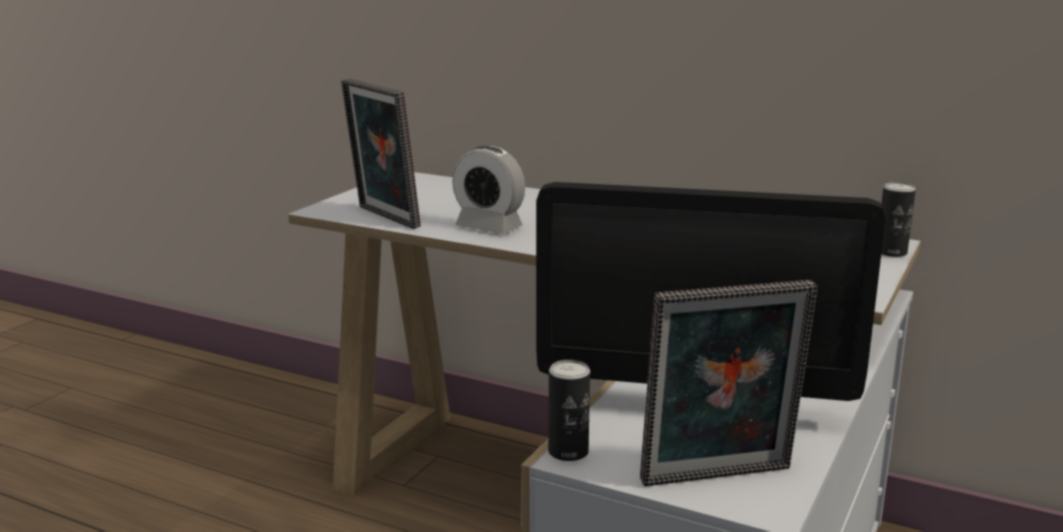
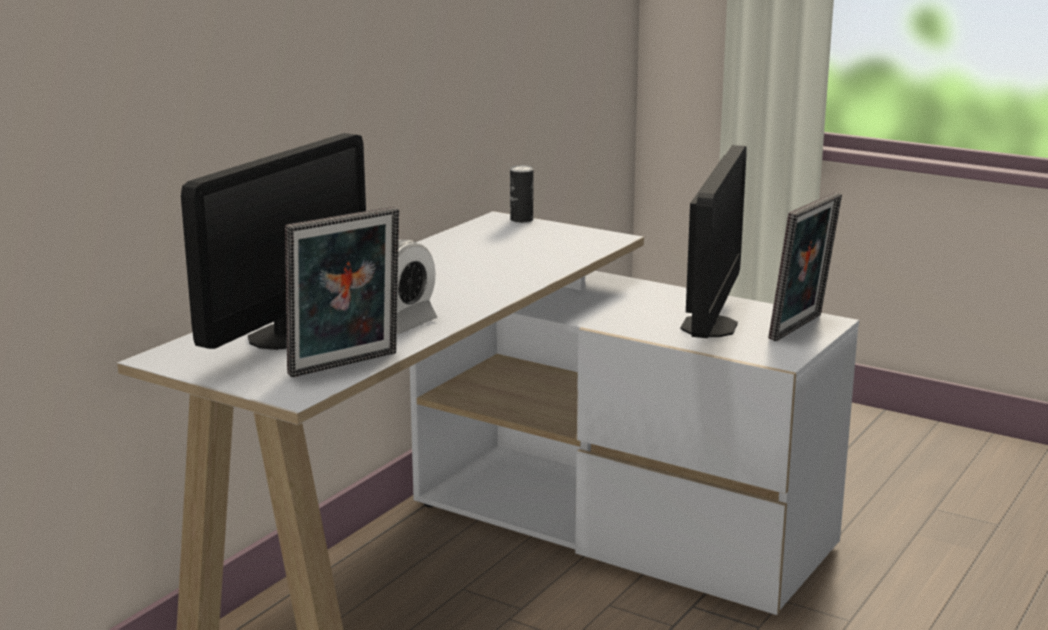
camera: 85 degrees left, 0 degrees up
(453, 198) = (282, 337): none -> monitor
(568, 452) = (774, 361): can -> none
(719, 479) = (801, 328): picture frame -> picture frame turned 45 degrees clockwise

